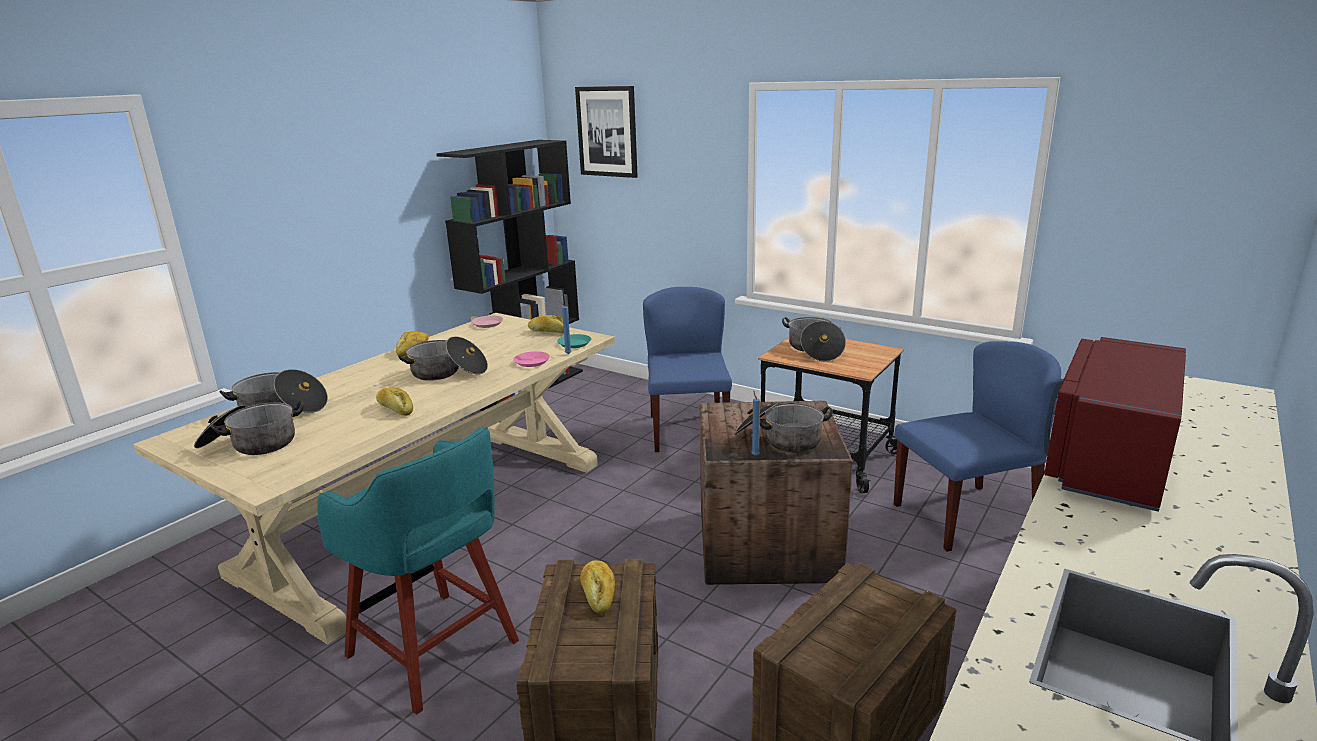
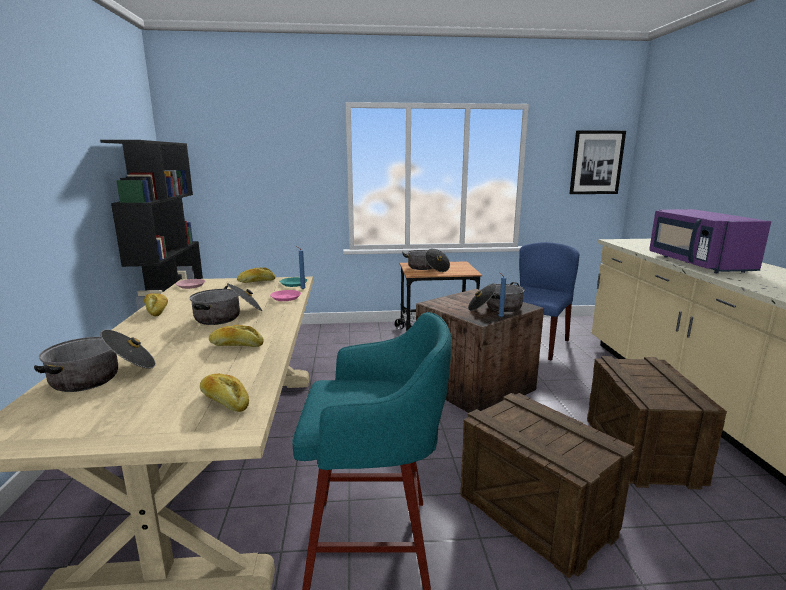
camera: 40 degrees left, 5 degrees down
(251, 444) = (132, 408): cooking pot -> none
(598, 593) = (524, 420): bread -> bread (225, 401)
(607, 131) = (222, 137): picture -> picture (596, 162)
(687, 431) = (339, 345): blue chair -> none
(1107, 461) = (696, 263): red microwave -> purple microwave

